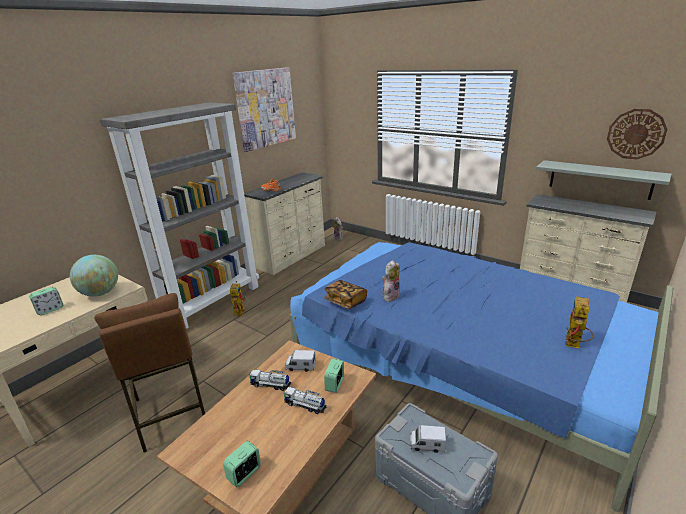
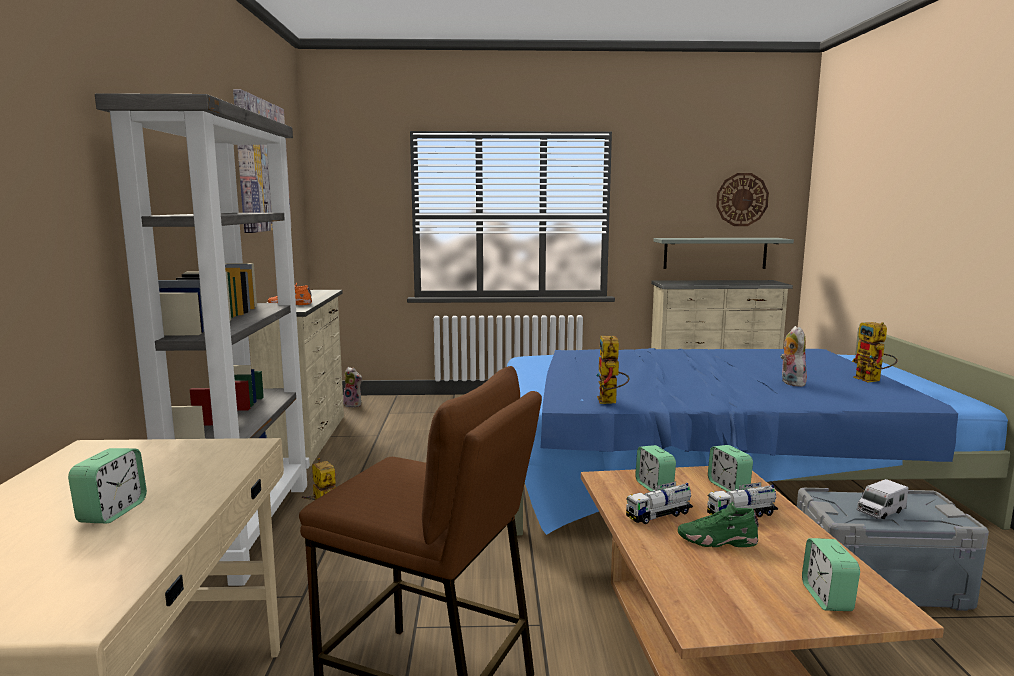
camera: 40 degrees left, 15 degrees down
(100, 293) = (197, 464): globe -> none
(264, 414) = (717, 541): none -> green shoe
(300, 366) = (654, 487): toy truck -> alarm clock
(345, 301) = (610, 402): book -> toy robot
(390, 296) = (647, 388): plush toy -> plush toy (790, 382)

